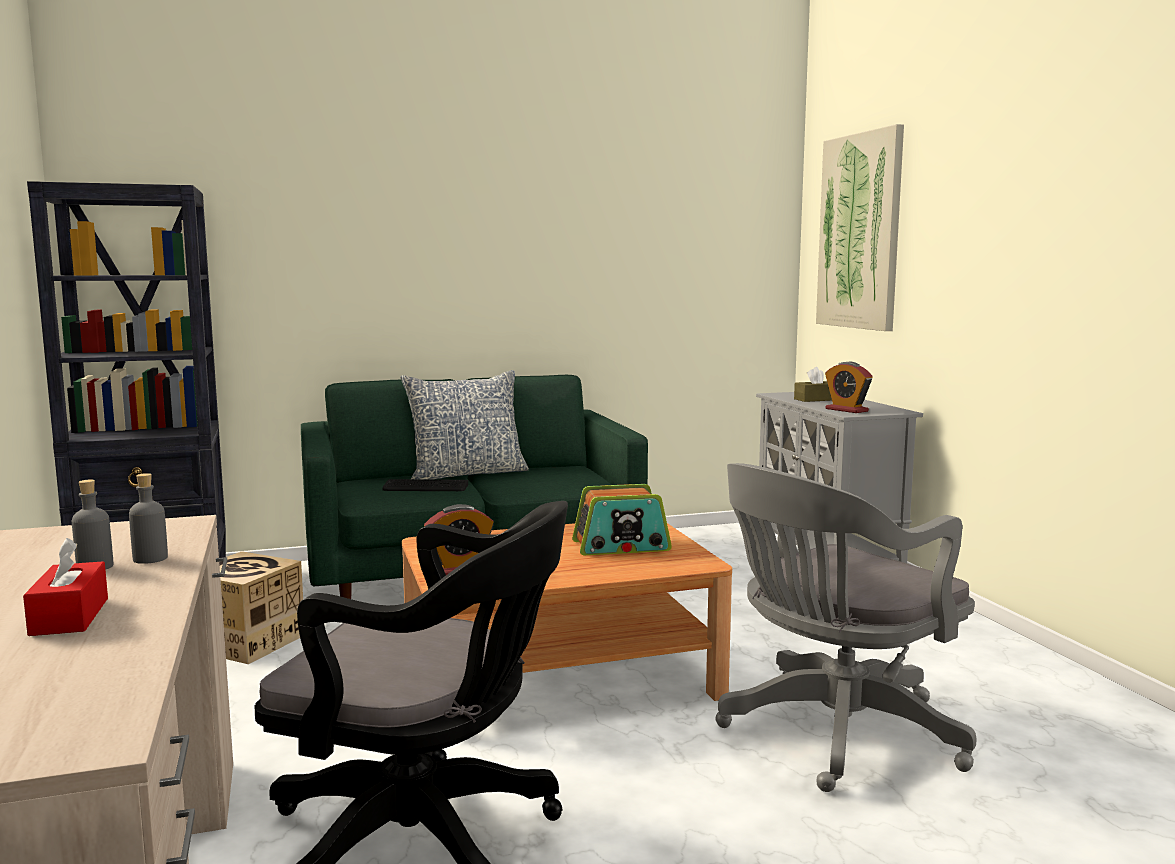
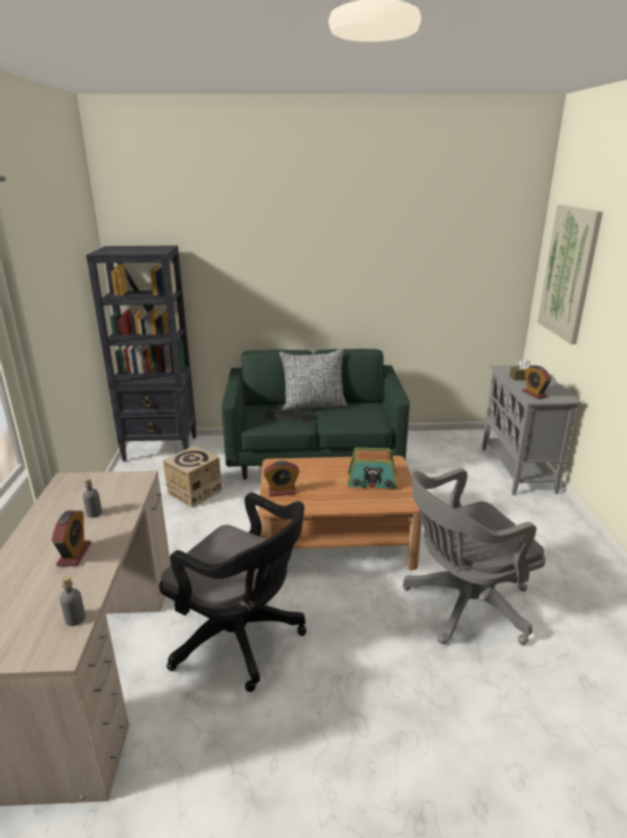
camera: 15 degrees right, 15 degrees up
(69, 616) = (74, 554): red tissue box -> alarm clock
(150, 558) = (118, 509): grey bottle -> grey bottle (75, 619)

